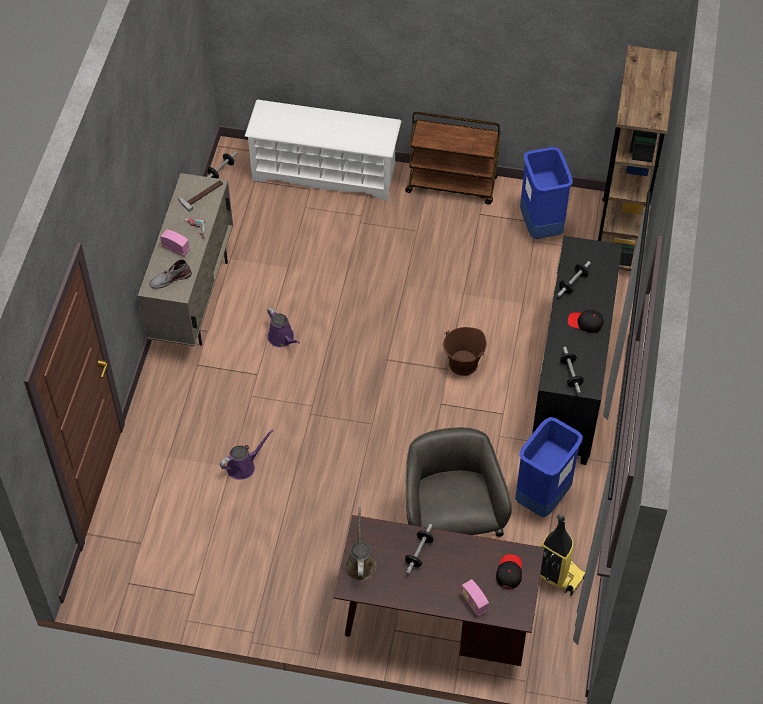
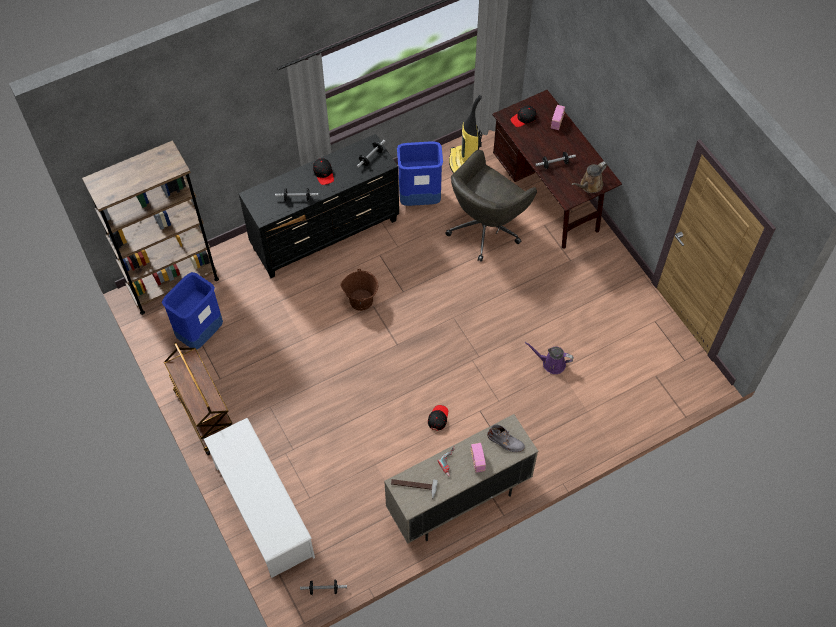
camera: 130 degrees left, 5 degrees up
(282, 338) = (438, 418): purple watering can -> black cap

